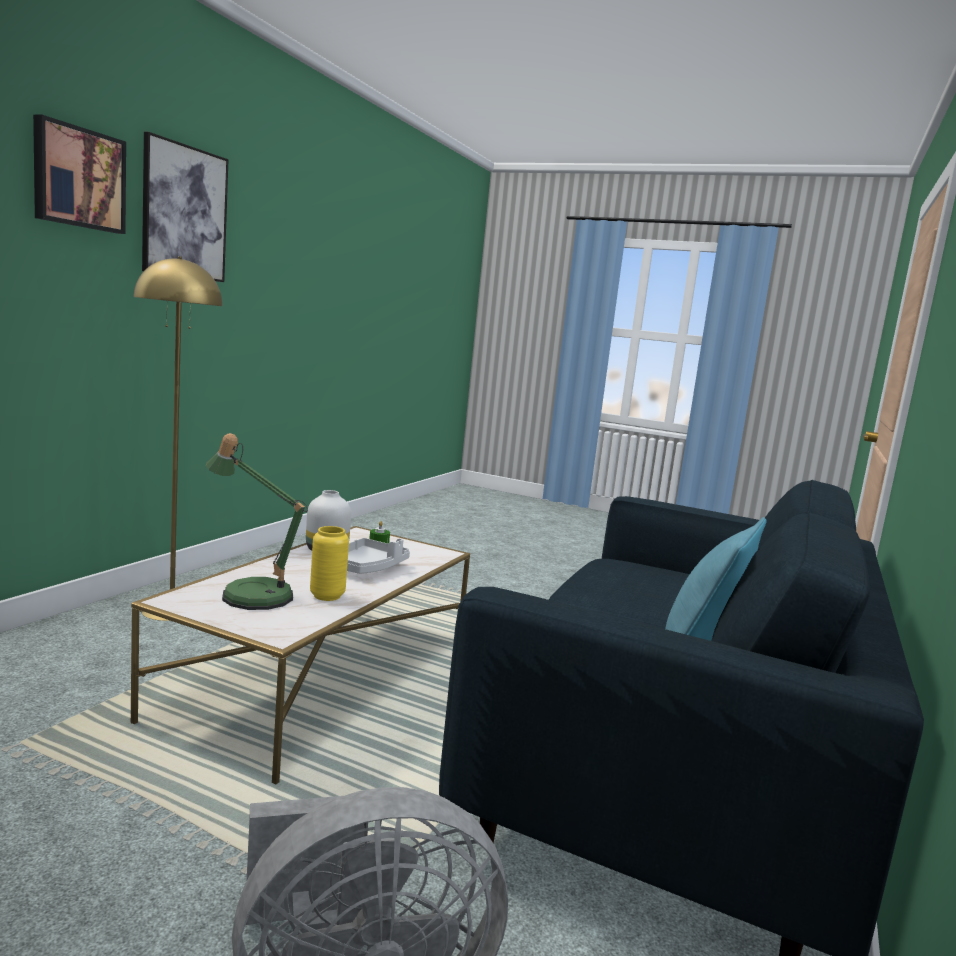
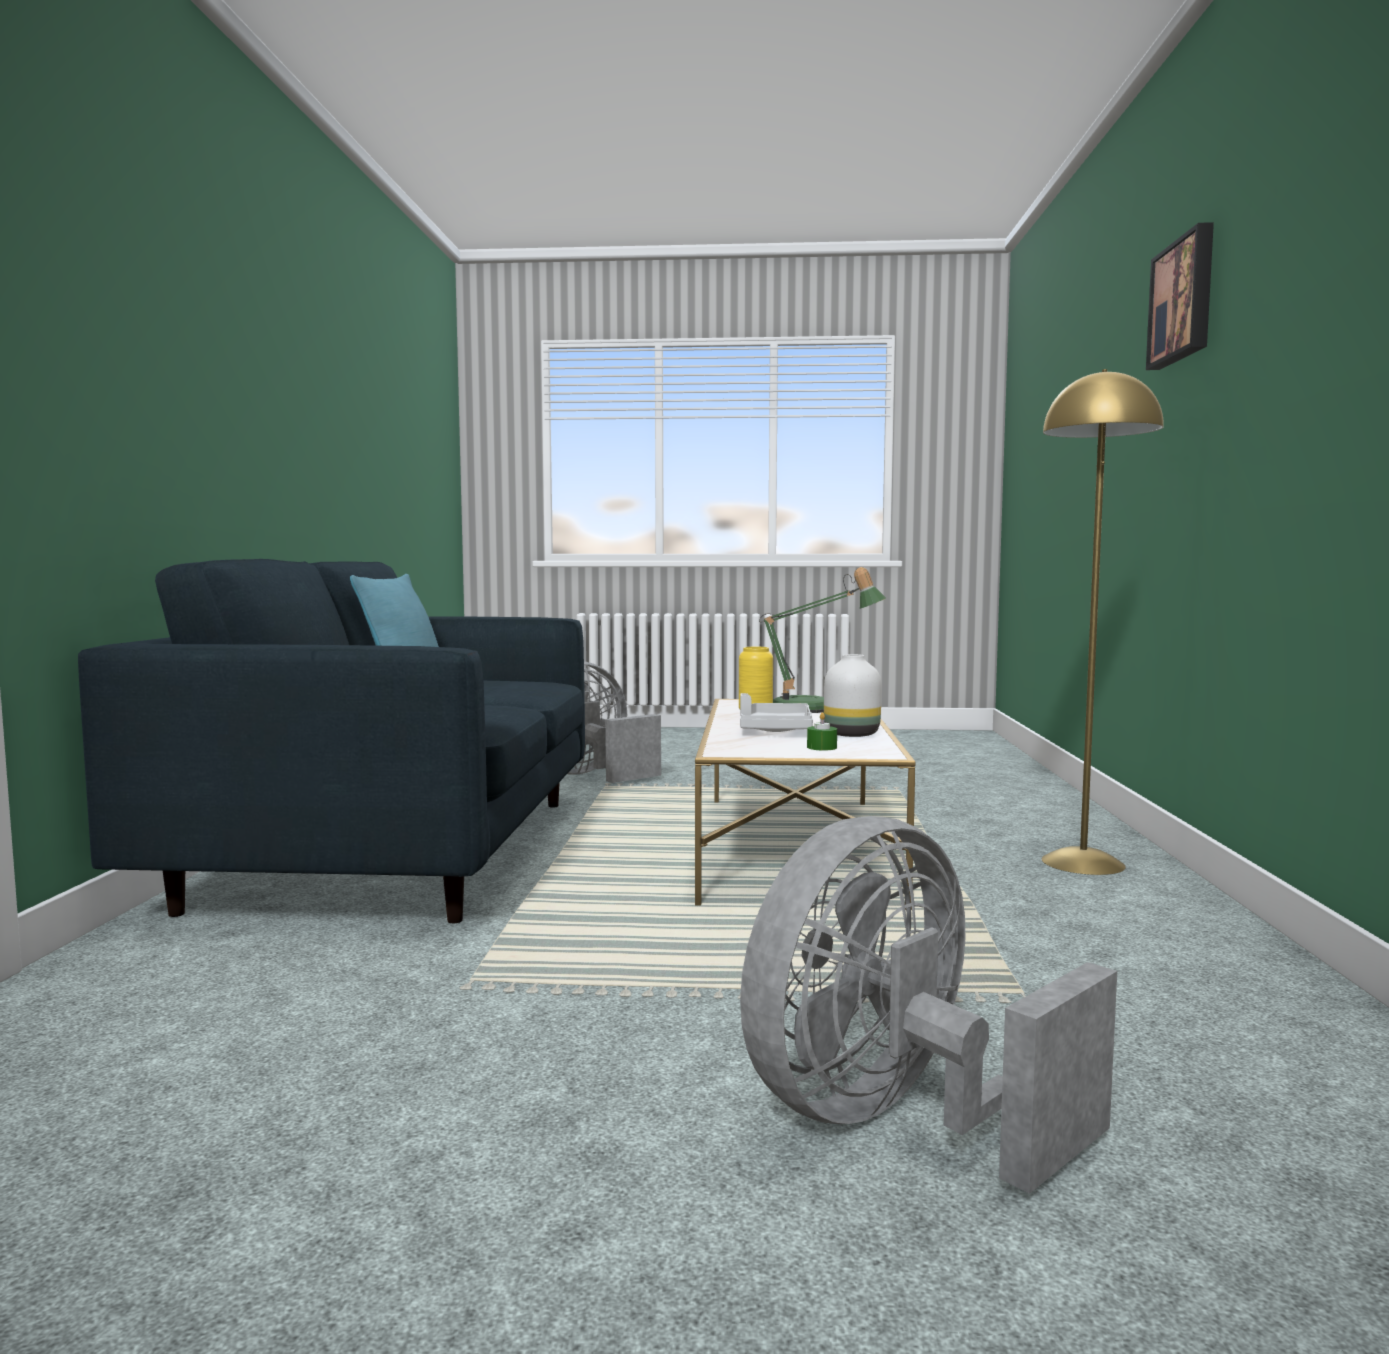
camera: 160 degrees right, 5 degrees down
(184, 212) = (1269, 260): picture -> none
(476, 565) = (898, 1121): none -> grey fan

